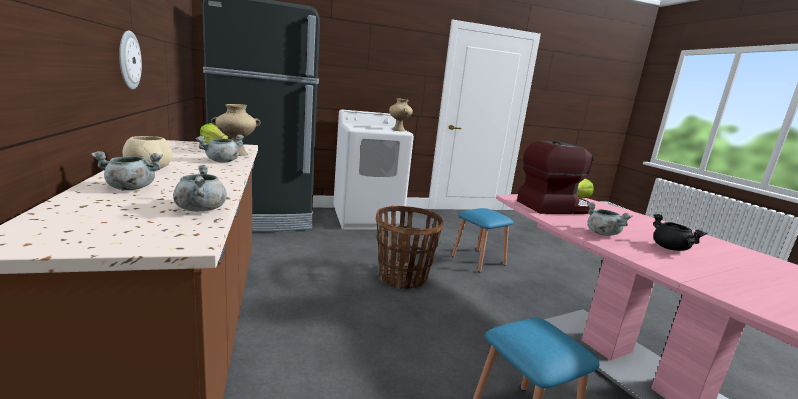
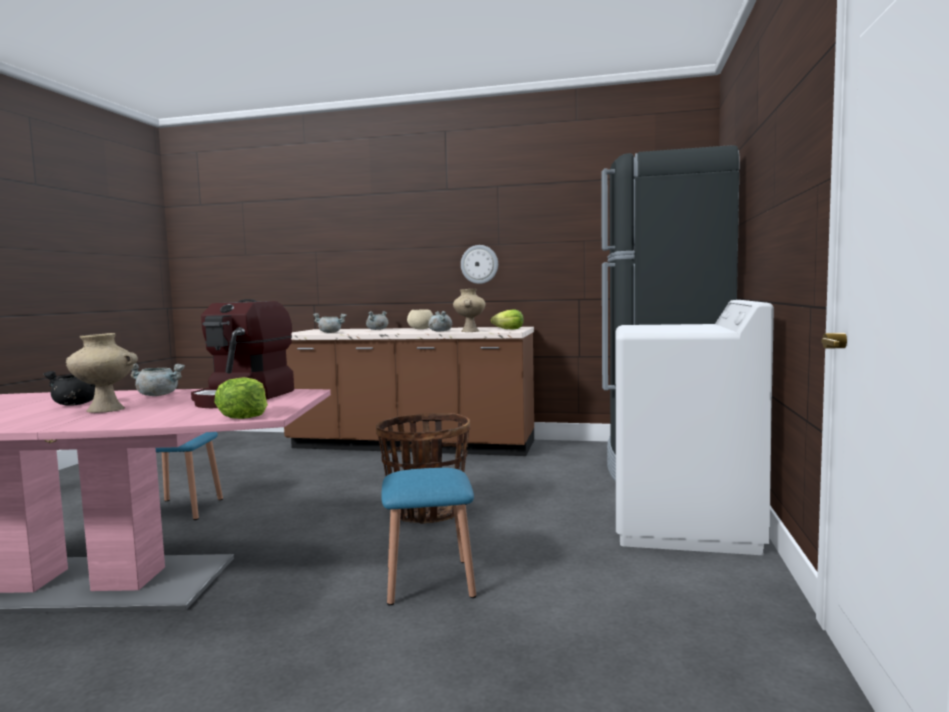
camera: 120 degrees right, 10 degrees down
(399, 130) = (647, 331): beige vase -> beige vase (104, 410)

